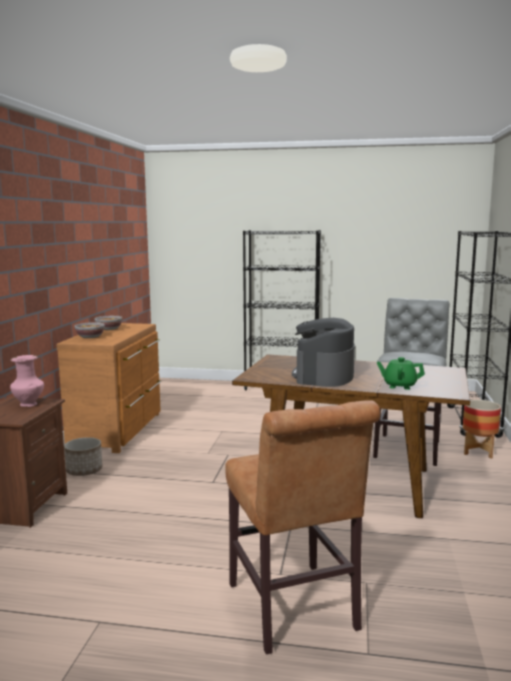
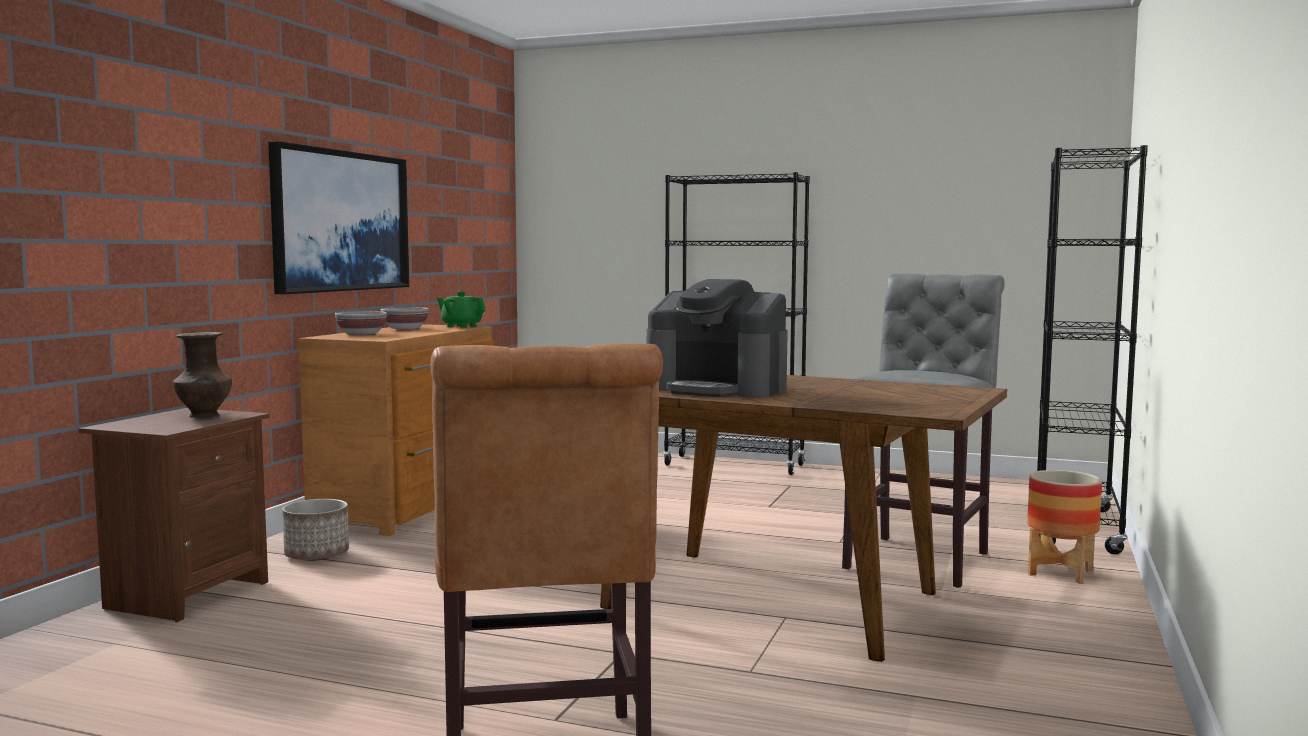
camera: 10 degrees right, 5 degrees down
(29, 405) = (204, 416): pink vase -> brown vase
(71, 270) = (340, 221): none -> picture
(323, 376) = (718, 389): coffee machine -> coffee machine turned 90 degrees counterclockwise
(399, 386) = (845, 402): green teapot -> green teapot (461, 326)

